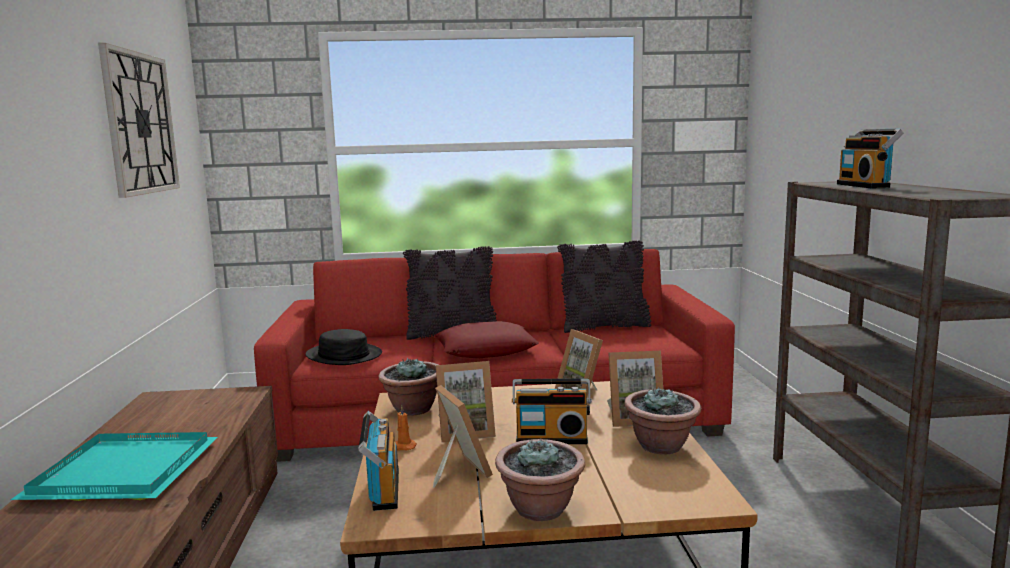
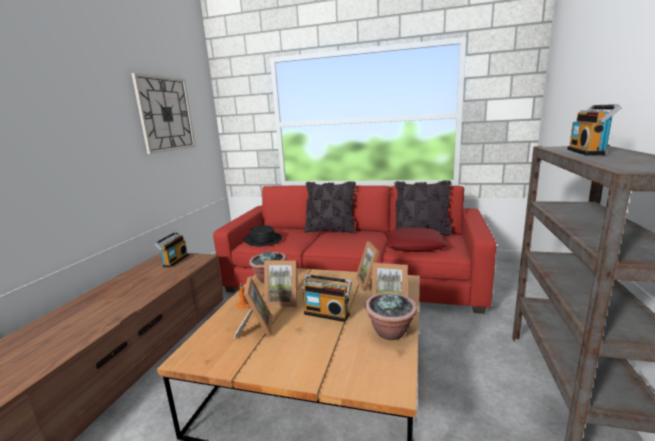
camera: 20 degrees right, 5 degrees up
(123, 470) = (112, 298): turquoise tray -> none
(381, 489) = (207, 334): radio -> radio (174, 260)
(486, 349) = (338, 243): red pillow -> red pillow (414, 245)
(541, 509) = (277, 370): potted plant -> none

